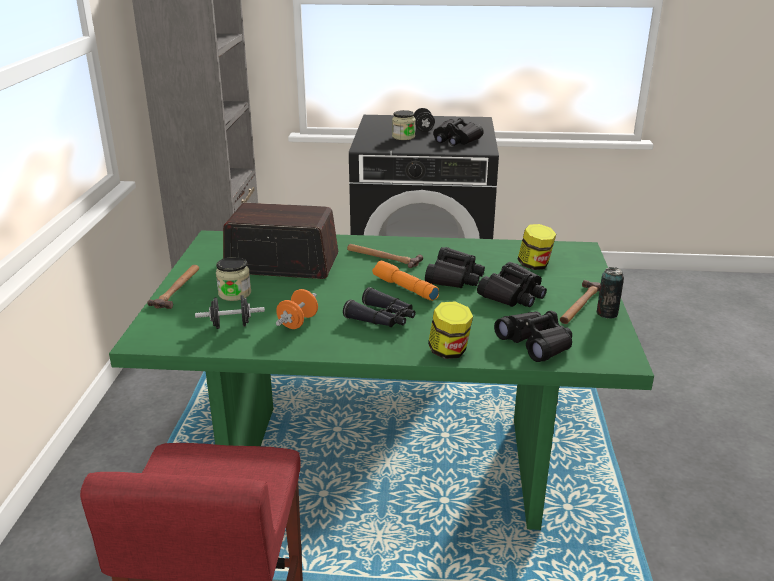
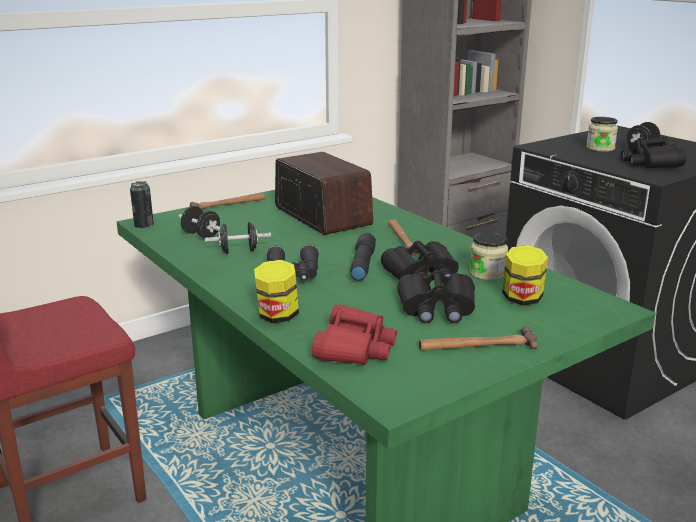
camera: 50 degrees right, 5 degrees down
(235, 293) = (249, 220): jar -> jar (487, 273)
(298, 322) = (239, 251): orange dumbbell -> black dumbbell
(404, 288) = (362, 264): orange flashlight -> black flashlight
(536, 343) = (355, 348): black binoculars -> red binoculars
(607, 313) = (485, 364): can -> can (144, 225)

